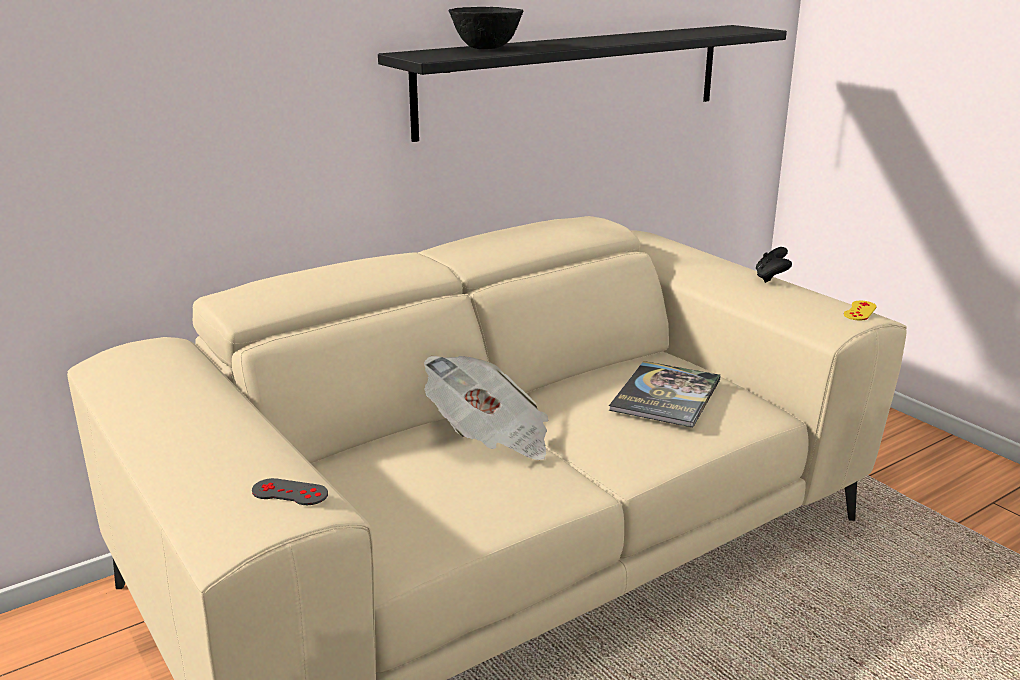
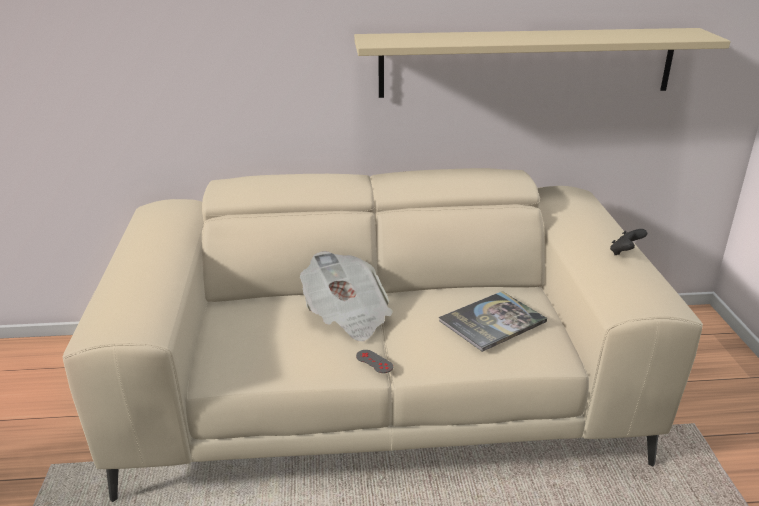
camera: 30 degrees right, 5 degrees up
(290, 492) = (143, 316): grey game controller -> grey game controller (374, 361)
(486, 48) = (432, 37): black bowl -> none
(575, 78) = (527, 62): black shelf -> beige shelf
(860, 311) = (662, 300): yellow game controller -> none

